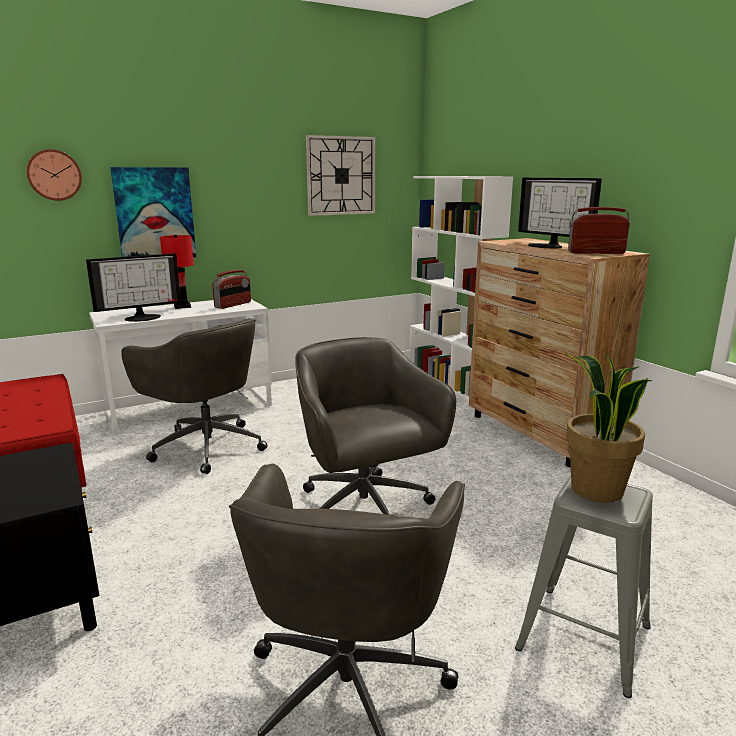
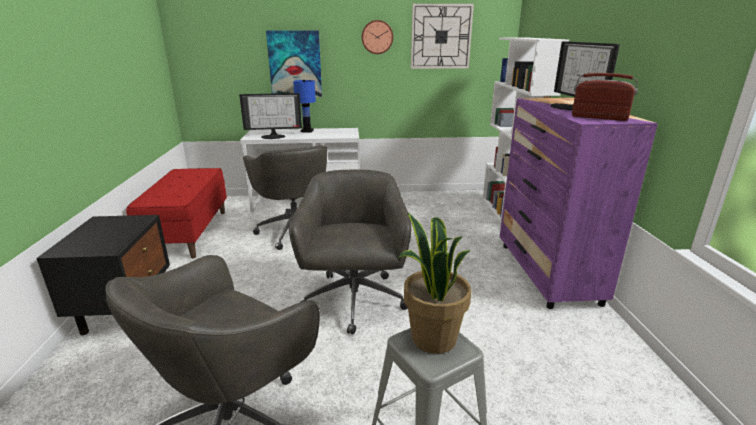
camera: 25 degrees right, 5 degrees up
(54, 175) = (231, 36): wall clock -> wall clock (377, 37)
(182, 306) = (307, 131): red table lamp -> blue table lamp
(233, 305) = (340, 133): radio -> none
(539, 434) = (547, 273): brown dresser -> purple dresser

